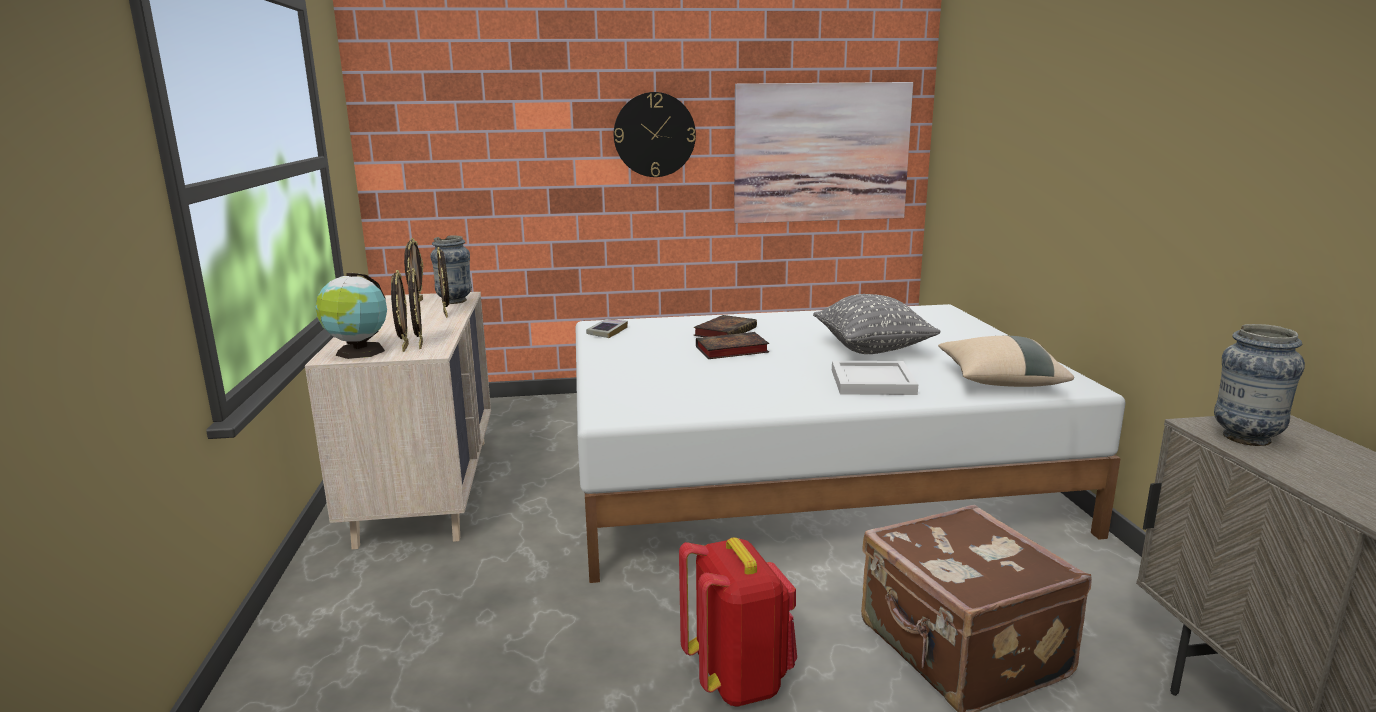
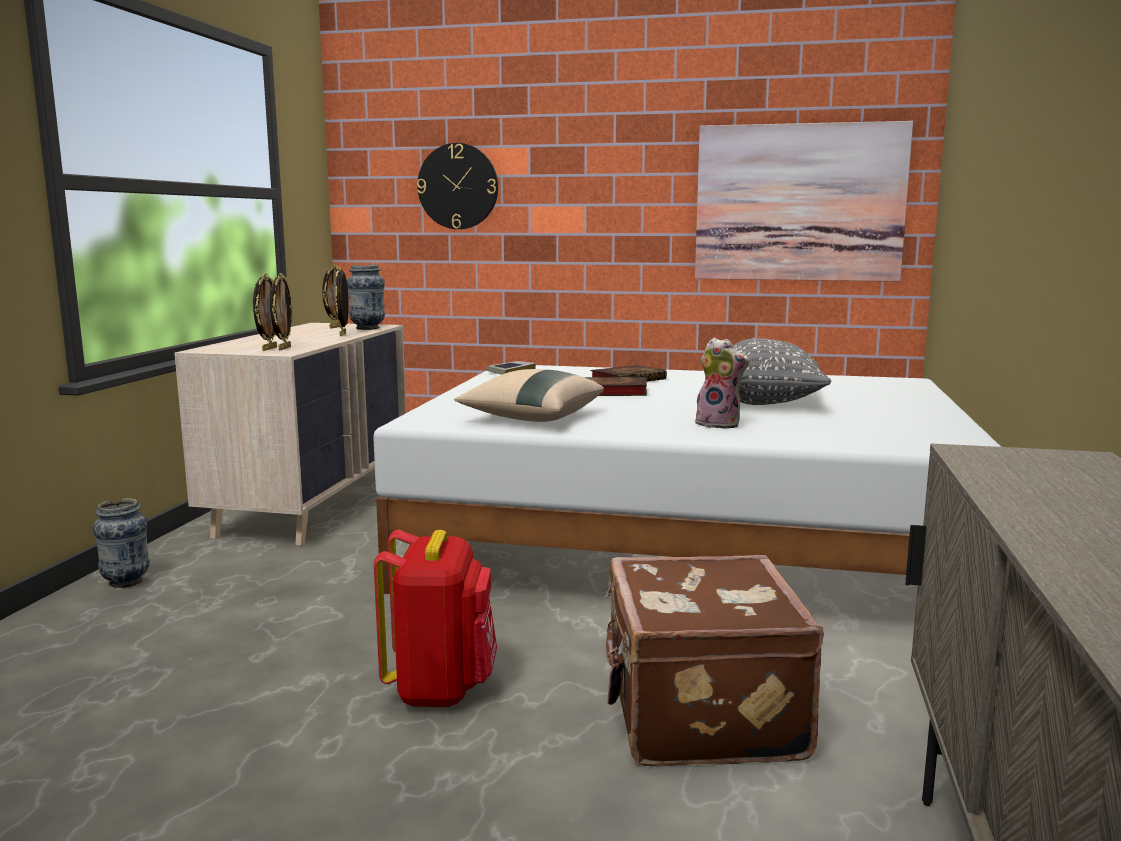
camera: 20 degrees right, 5 degrees down
(358, 352) = (228, 348): globe -> none
(654, 135) = (611, 181): wall clock -> wall clock (458, 186)
(871, 382) = (719, 424): white tray -> plush toy
(999, 381) = (874, 436): beige pillow -> beige pillow (531, 418)
(1246, 438) = (1002, 463): vase -> vase (126, 582)

